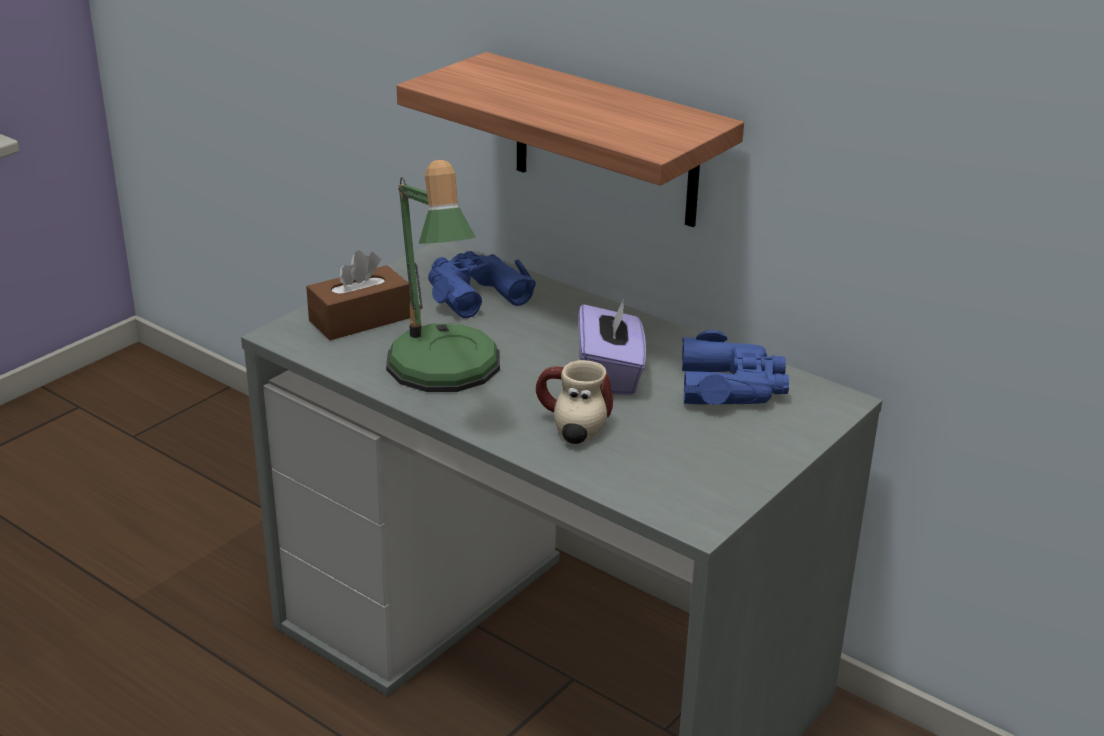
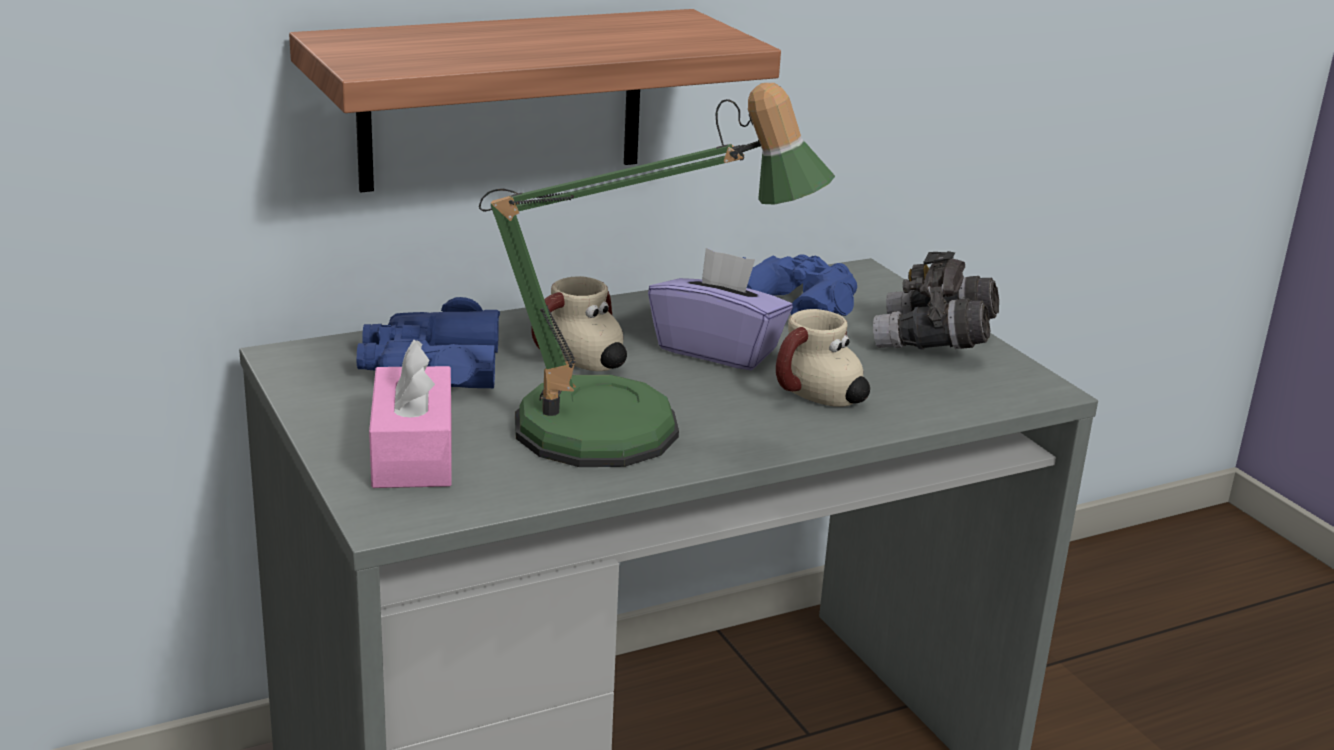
camera: 65 degrees left, 5 degrees down
(360, 319) = (413, 452): brown tissue box -> pink tissue box
(532, 334) = (578, 363): none -> mug
(730, 458) = (934, 343): none -> grey binoculars

